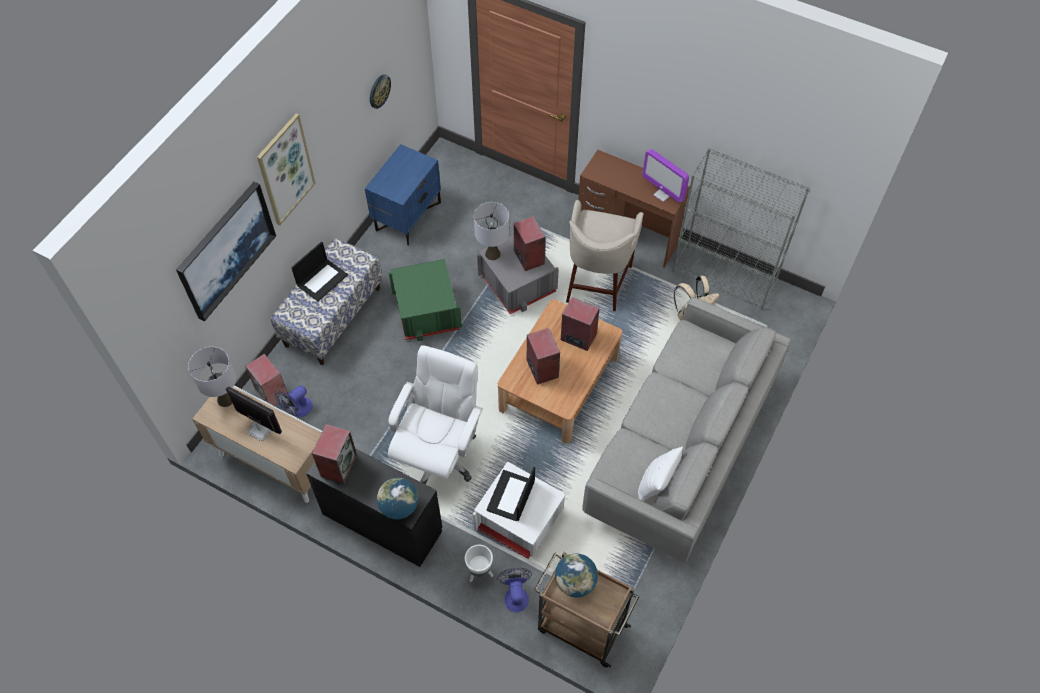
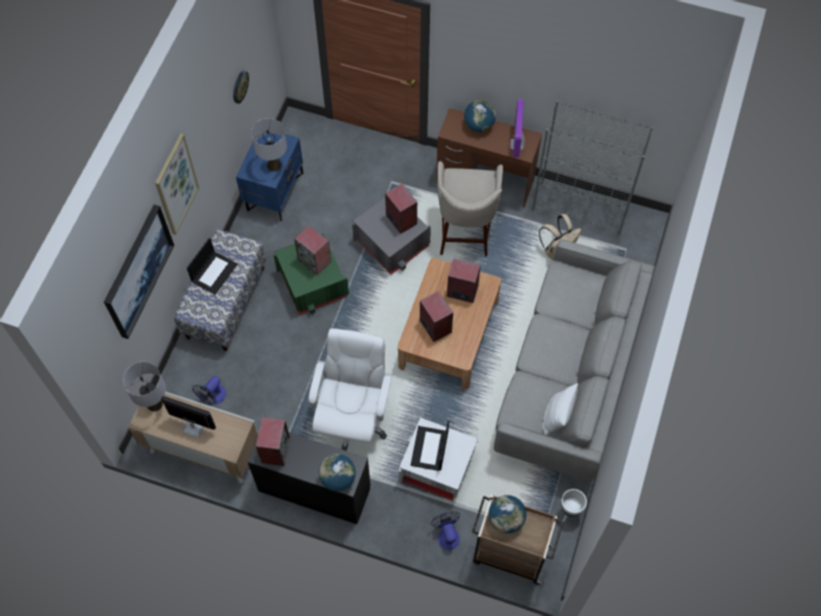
camera: 10 degrees left, 5 degrees up
(272, 392) = (185, 385): speaker -> speaker (315, 261)
(480, 572) = (411, 520): white planter -> white planter (569, 512)
(492, 254) = (367, 221): grey table lamp -> grey table lamp (274, 165)
(625, 170) = (479, 125): none -> globe
(662, 194) = (517, 144): monitor -> monitor turned 60 degrees clockwise

